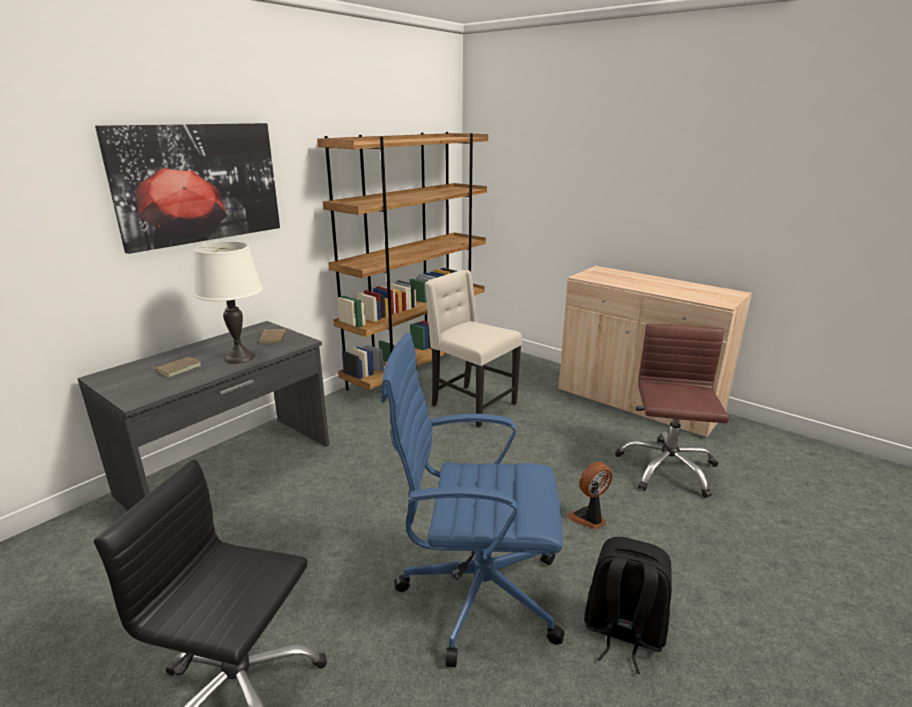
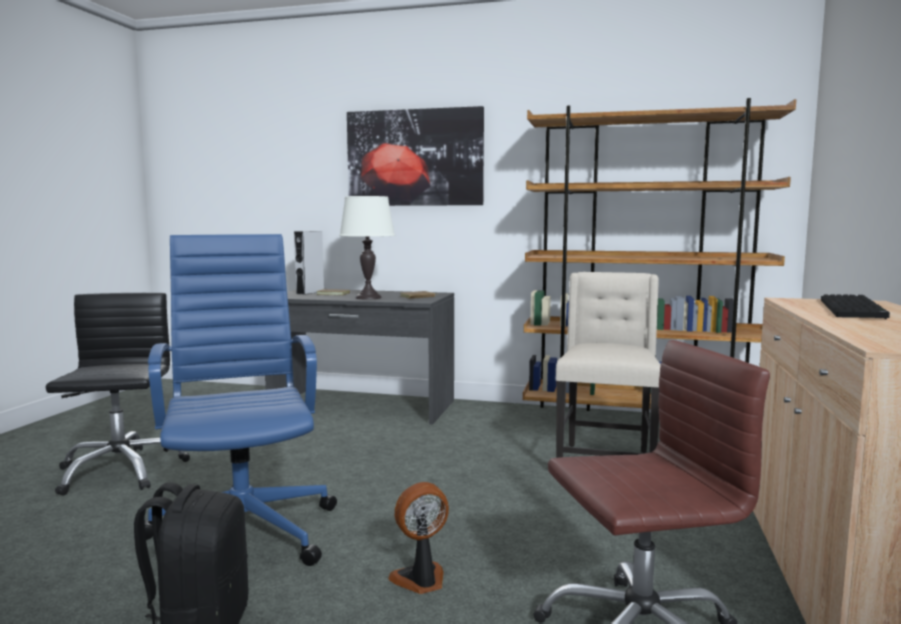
camera: 65 degrees right, 15 degrees down
(137, 378) = (310, 292): none -> grey speaker
(589, 518) = (421, 580): fan -> fan turned 60 degrees counterclockwise
(623, 278) = (854, 309): none -> keyboard

